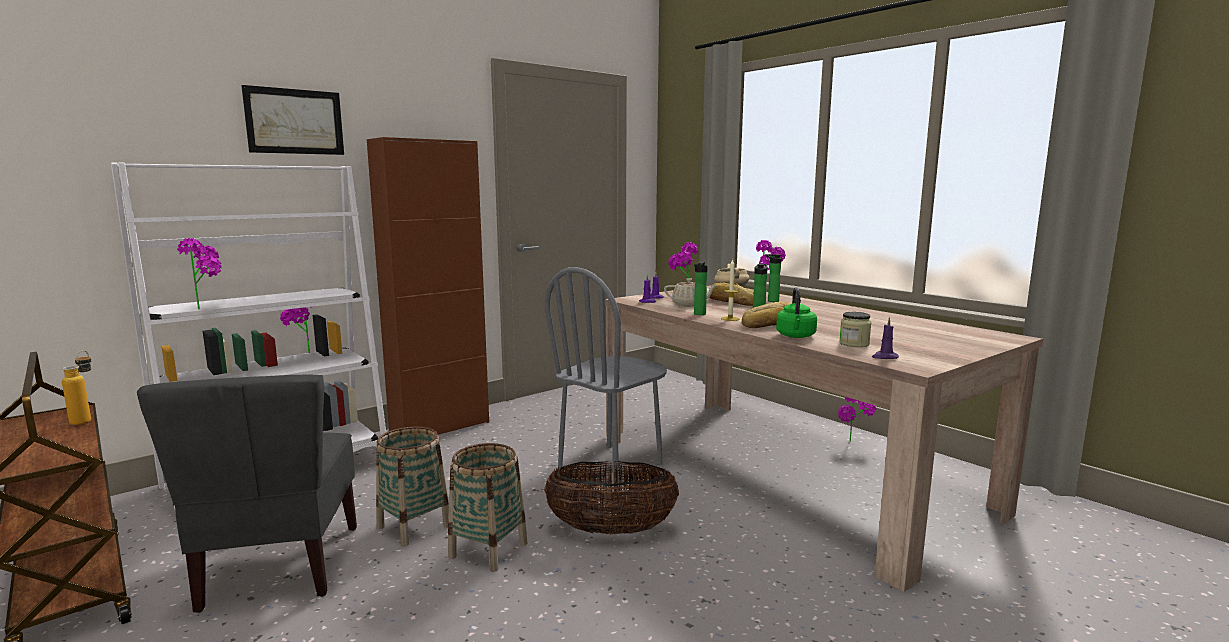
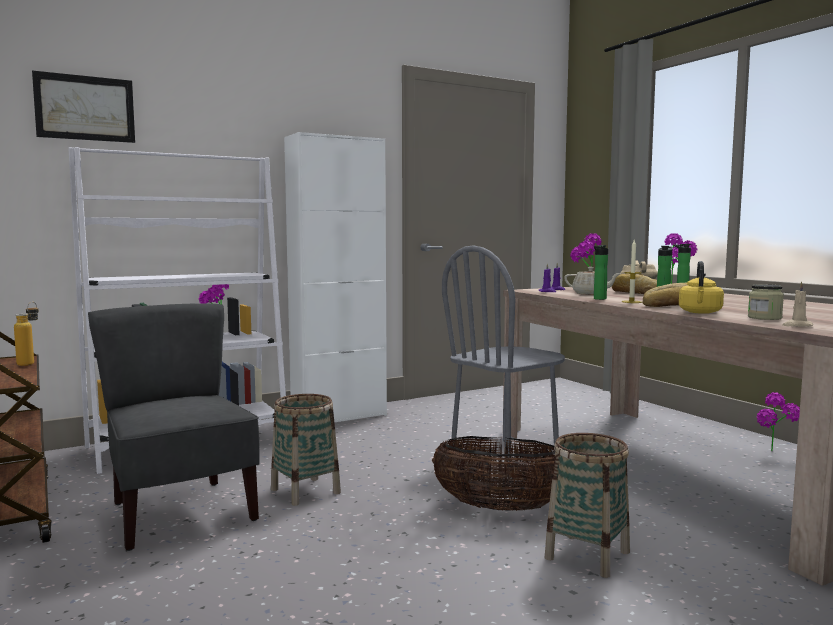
camera: 10 degrees right, 5 degrees down
(209, 308) = (138, 278): potted plant -> none
(279, 567) = (180, 512): grey chair -> grey chair turned 150 degrees clockwise
(295, 121) = (222, 120): picture -> picture (85, 108)
(440, 427) = (339, 416): brown cabinet -> white cabinet
(488, 550) = (374, 514): basket -> basket (587, 555)
(796, 336) = (700, 312): green kettle -> yellow kettle
(884, 357) = (797, 326): purple candle -> beige candle

